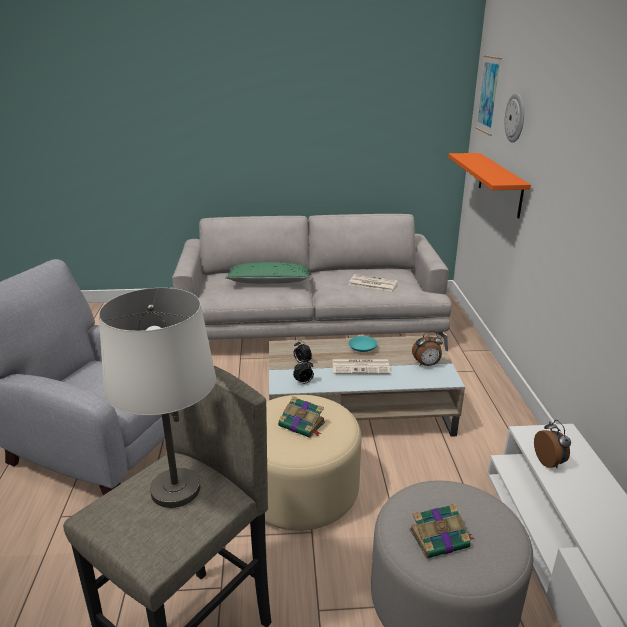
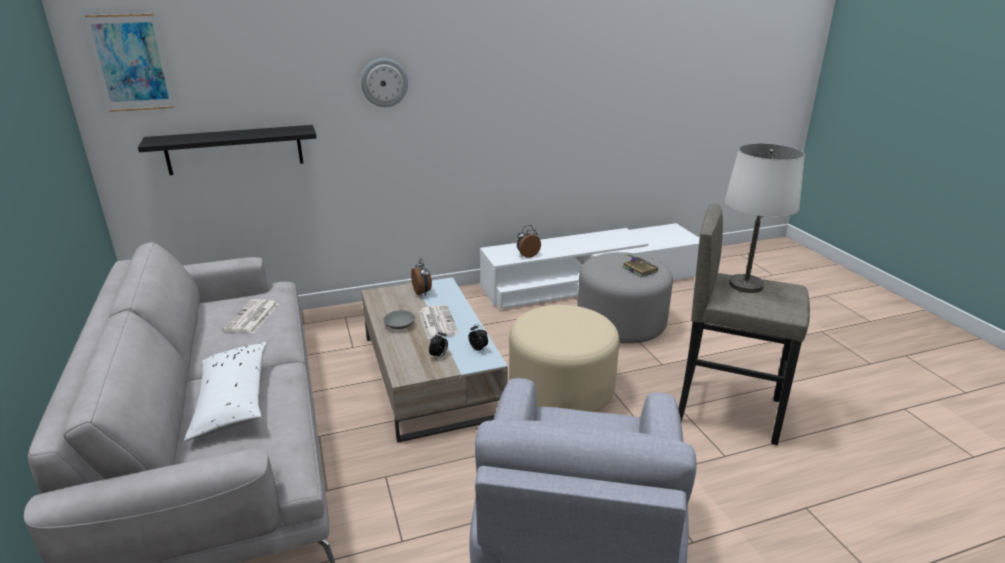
camera: 105 degrees left, 0 degrees up
(268, 282) = (232, 400): green pillow -> white pillow
(302, 425) = (566, 323): book -> none
(362, 349) = (399, 325): turquoise bowl -> grey bowl
(500, 184) = (234, 149): orange shelf -> black shelf
(515, 118) = (238, 73): wall clock -> wall clock (384, 82)

